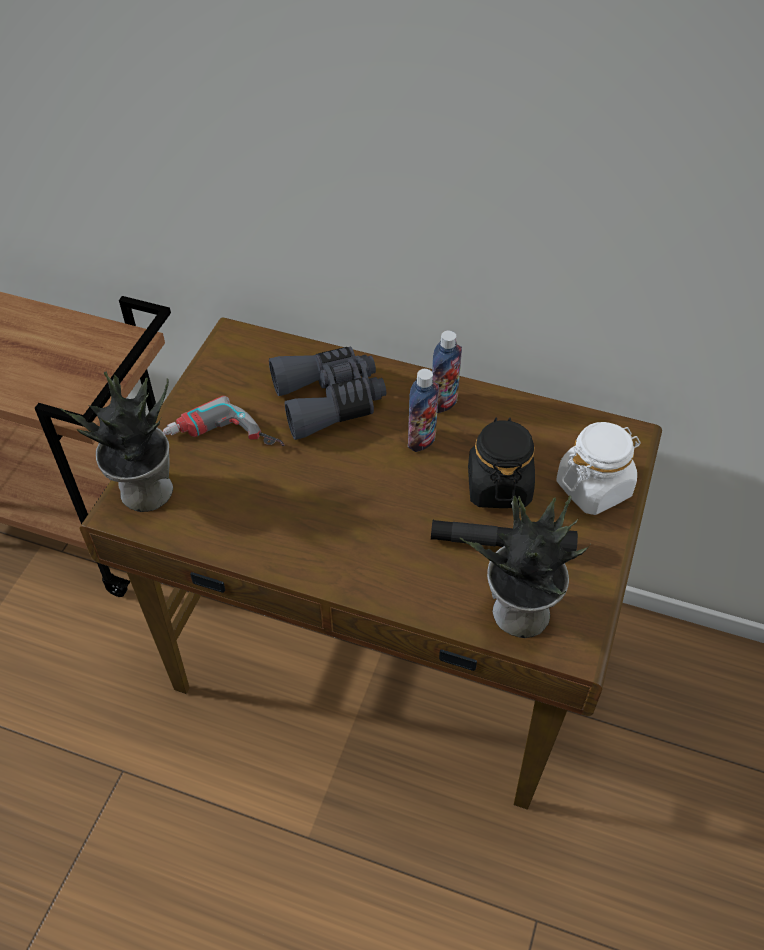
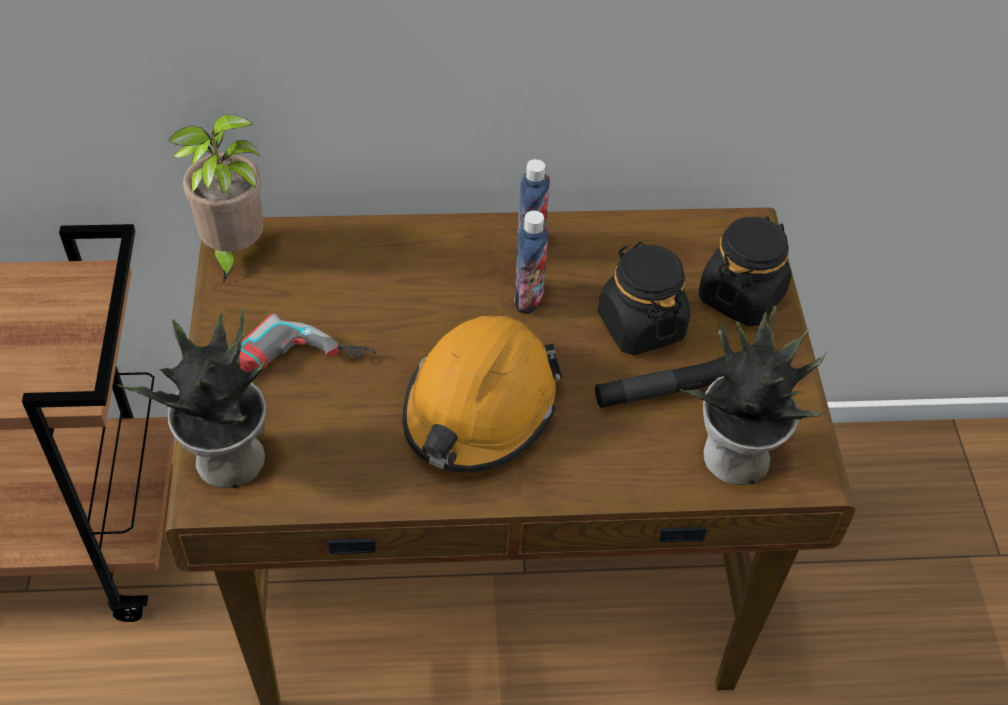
camera: 25 degrees left, 0 degrees up
(226, 345) = (232, 252): none -> potted plant
(329, 400) = (397, 283): grey binoculars -> none
(340, 511) = (479, 408): none -> orange hard hat
(593, 488) = (741, 296): white jar -> black jar

